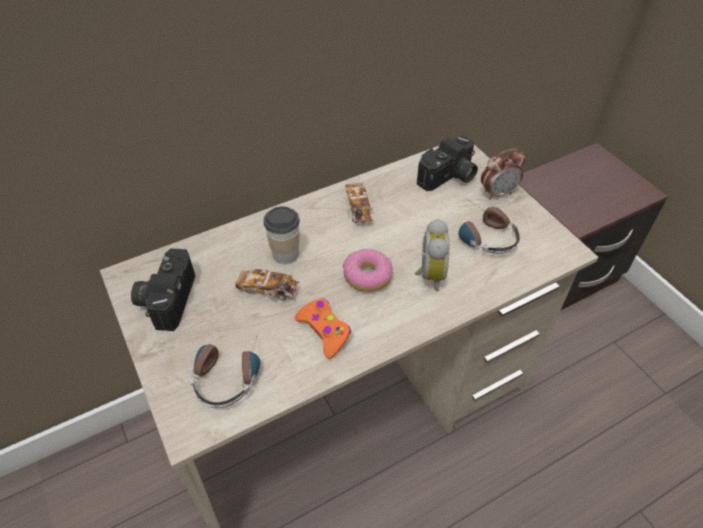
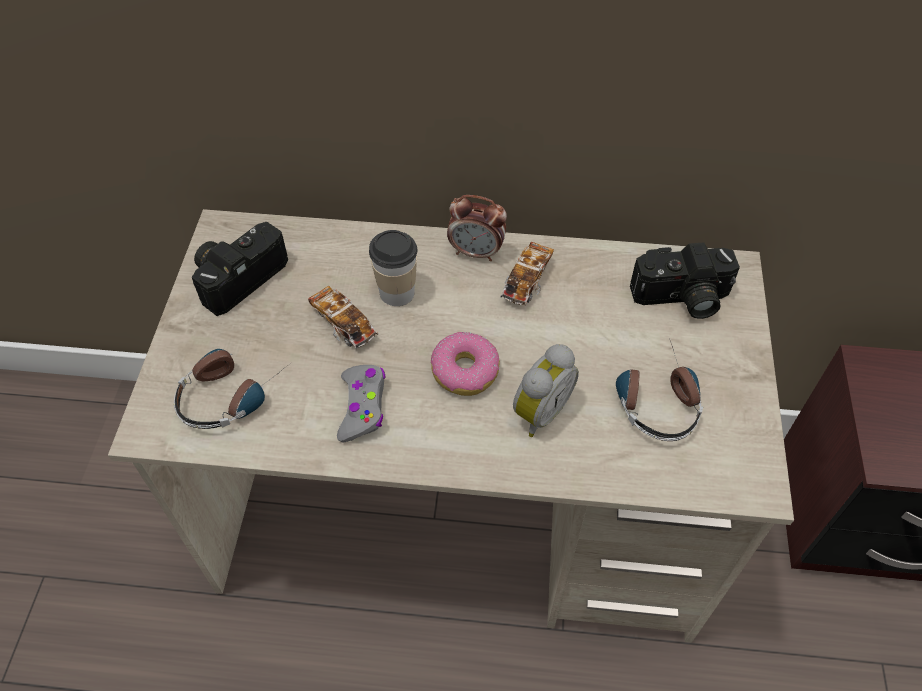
camera: 35 degrees right, 5 degrees up
(324, 331) = (362, 407): orange game controller -> grey game controller
(498, 193) = (730, 355): alarm clock -> alarm clock (476, 252)

